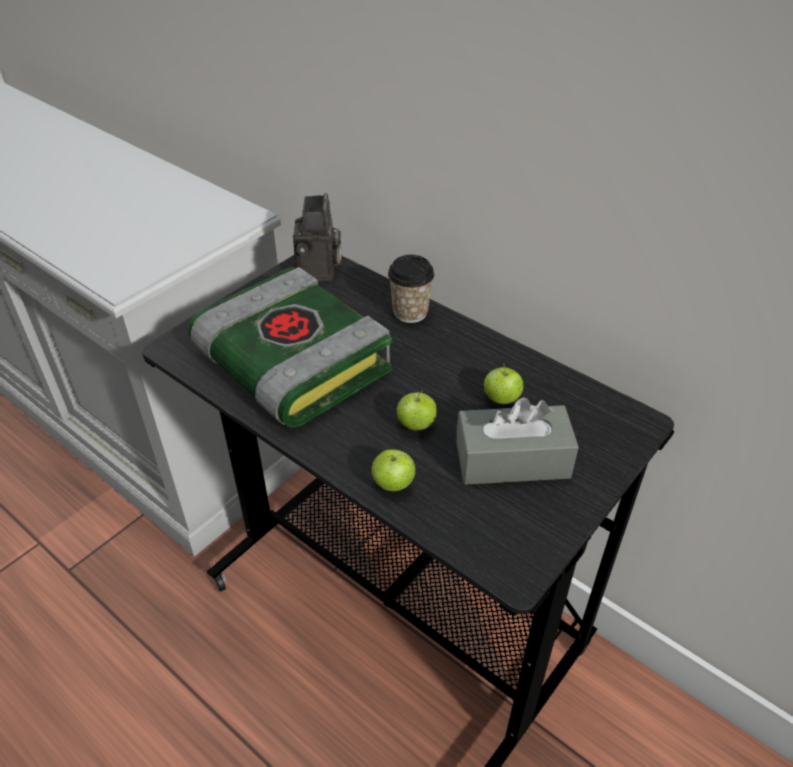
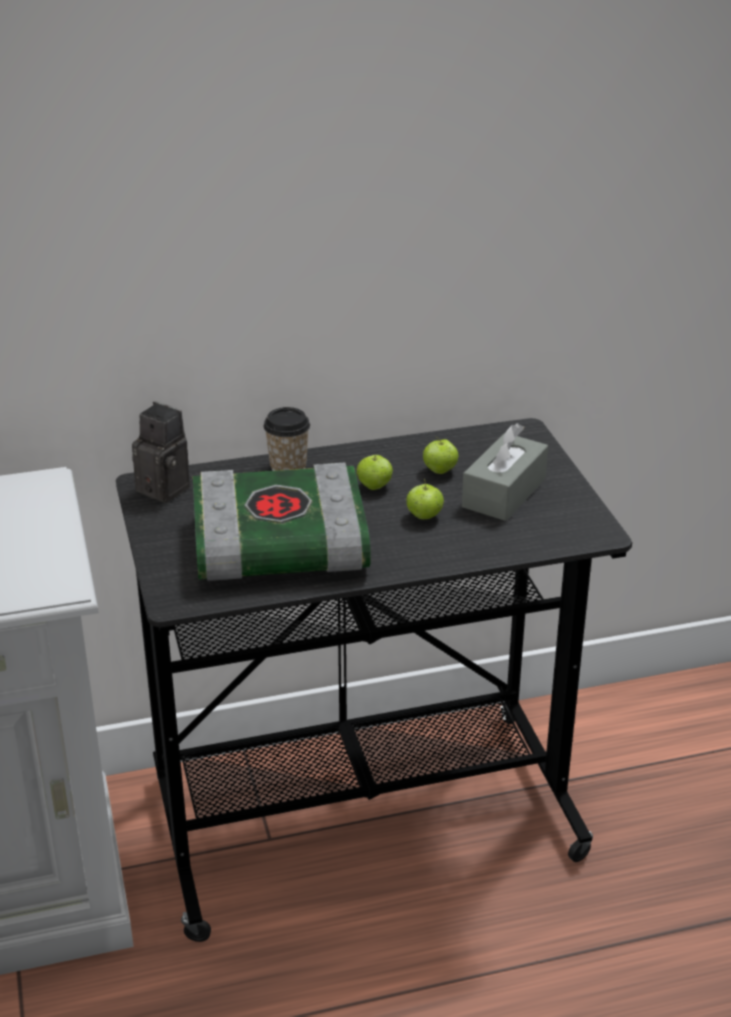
camera: 55 degrees left, 10 degrees down
(393, 484) = (473, 549): apple -> apple (374, 486)

